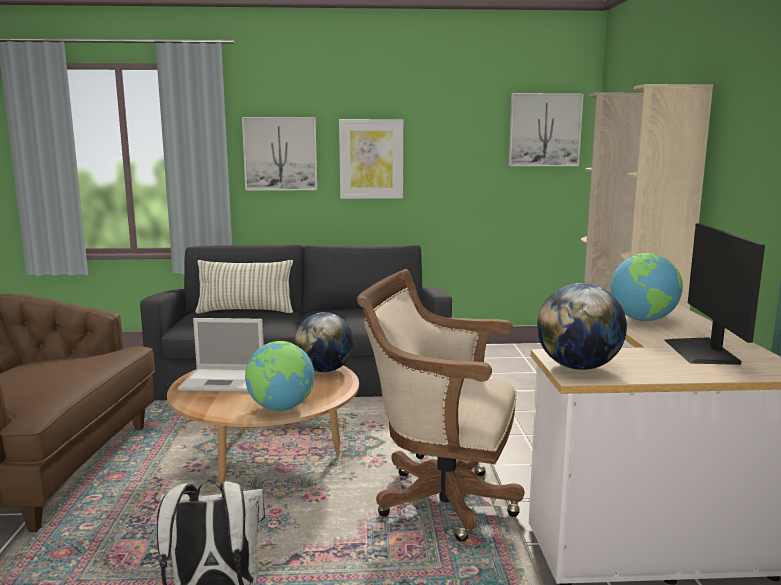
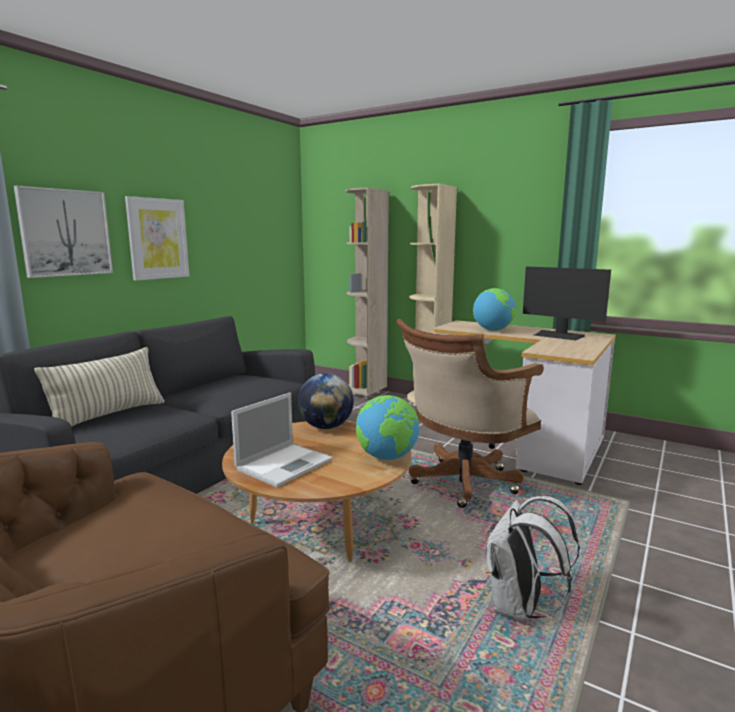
camera: 55 degrees left, 0 degrees up
(544, 130) = (275, 215): picture -> none
(578, 367) = (565, 352): globe -> none

